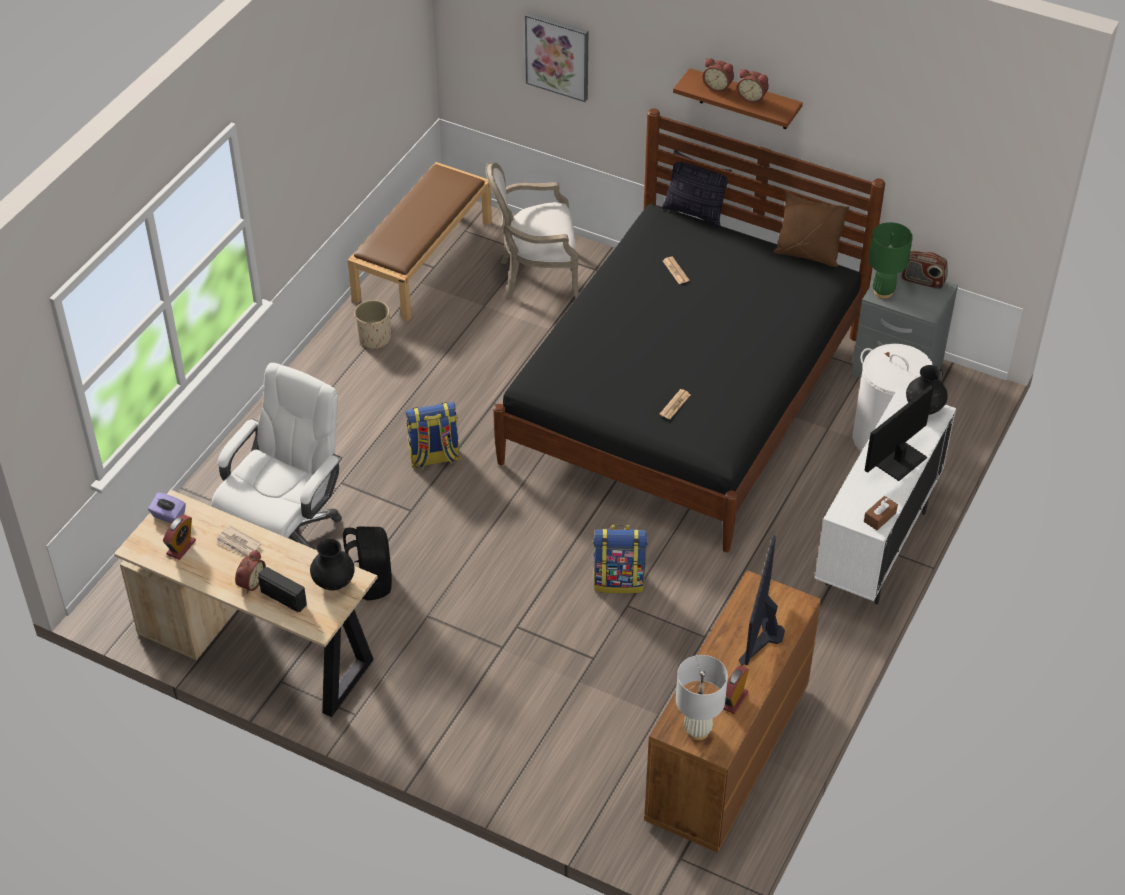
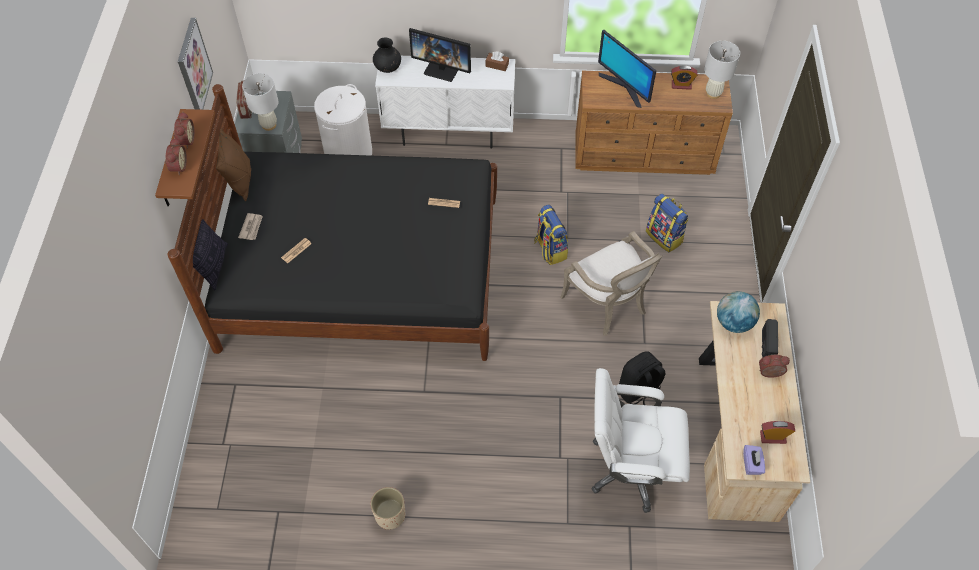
camera: 115 degrees left, 10 degrees up
(238, 544) = (744, 400): newspaper -> newspaper (251, 227)
(334, 582) = (734, 322): black vase -> globe
(423, 259) = (270, 525): brown bench -> none
(434, 457) = (501, 406): backpack -> backpack (664, 237)
(535, 278) = (262, 424): armchair -> armchair (609, 305)
(557, 56) = (130, 334): picture -> picture (193, 67)
(762, 631) = (624, 87): monitor -> monitor turned 60 degrees clockwise
(883, 292) = (269, 125): green table lamp -> white table lamp

